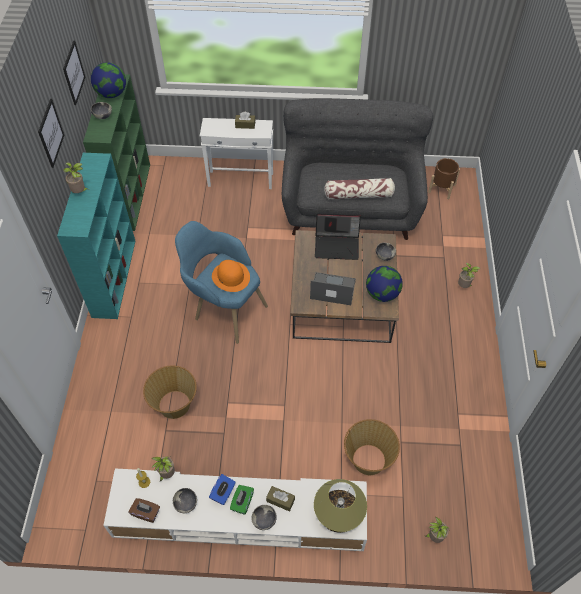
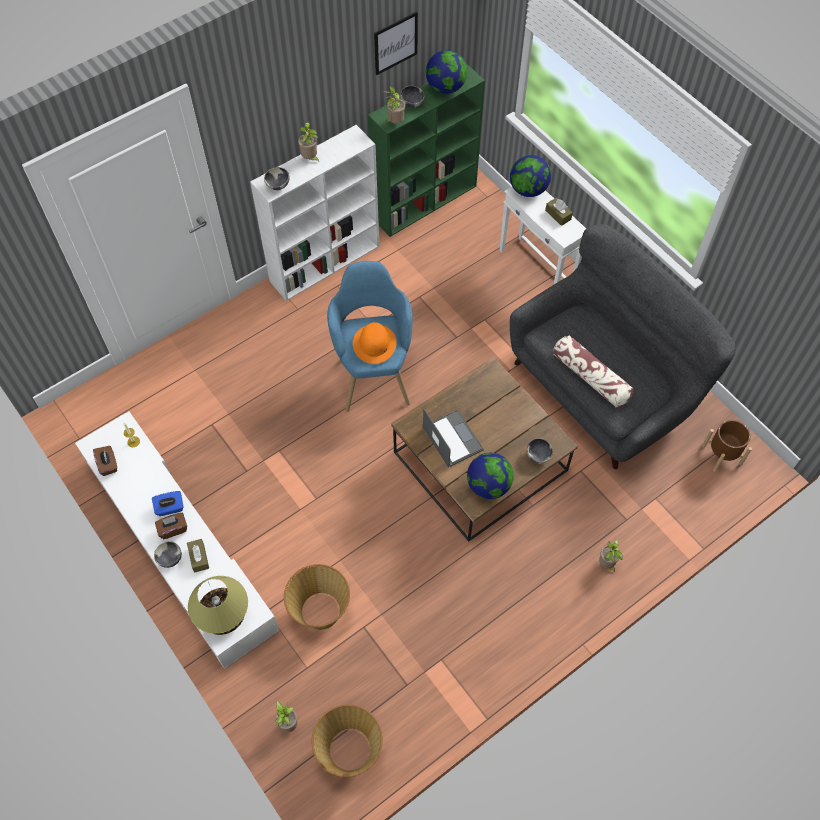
camera: 50 degrees right, 5 degrees up
(50, 133) = (307, 86): picture -> none
(114, 277) = (326, 263): turquoise bookcase -> white bookcase
(166, 474) = (153, 452): potted plant -> potted plant (395, 122)
(174, 405) = (241, 412): basket -> basket (349, 750)
(186, 504) = (139, 487): bowl -> bowl (278, 185)
(212, 125) = (528, 190): none -> globe
(242, 502) = (173, 529): green tissue box -> brown tissue box
(337, 245) = (510, 405): laptop -> none

